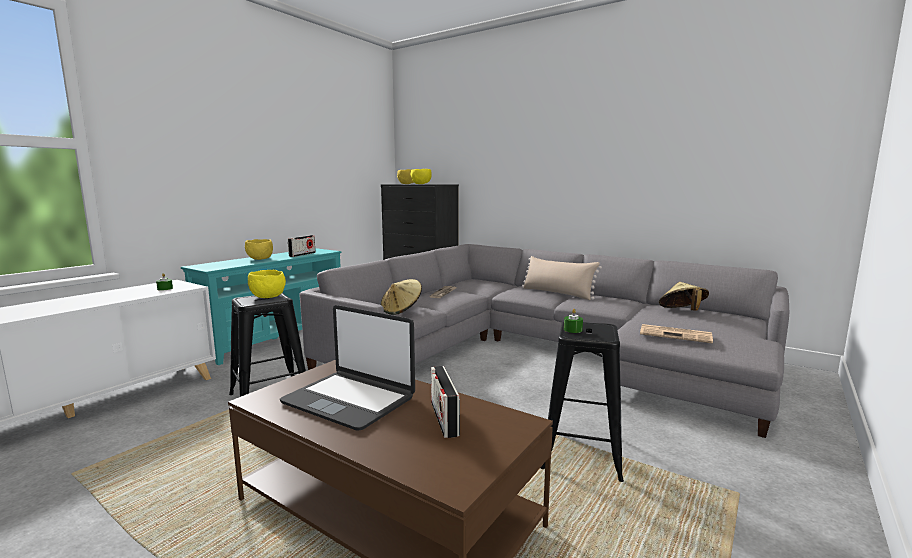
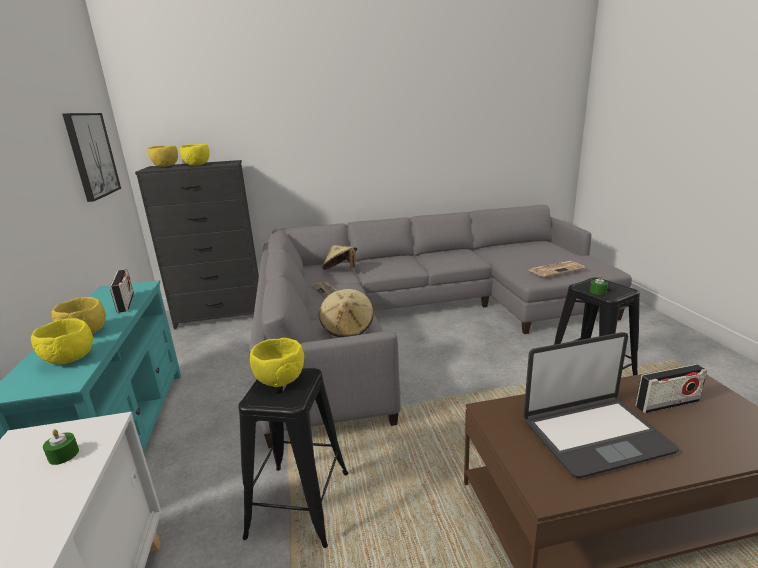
camera: 45 degrees left, 10 degrees up
(231, 264) = (68, 359): none -> yellow bowl
(351, 169) = (91, 155): none -> picture
(444, 418) = (667, 404): radio -> radio turned 45 degrees counterclockwise
(557, 293) = (409, 259): beige pillow -> none
(682, 312) = (514, 249): beige hat -> beige hat (341, 270)

